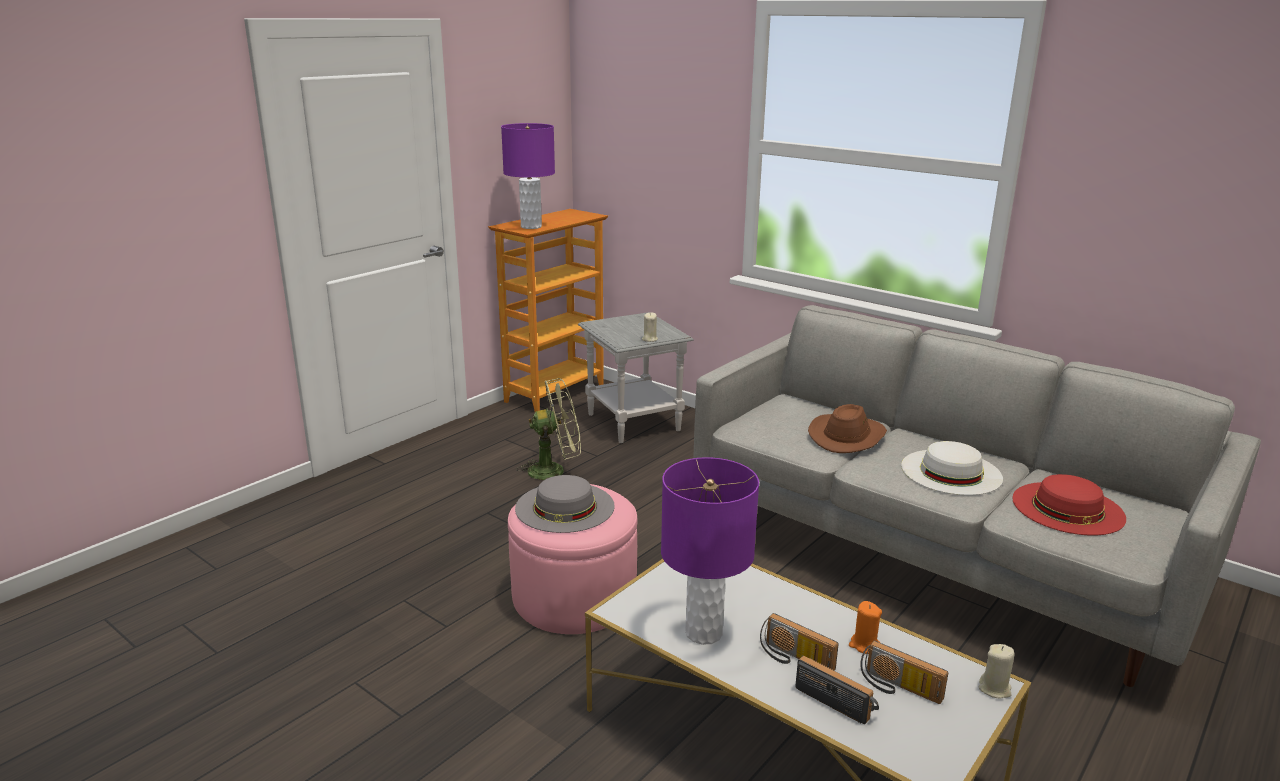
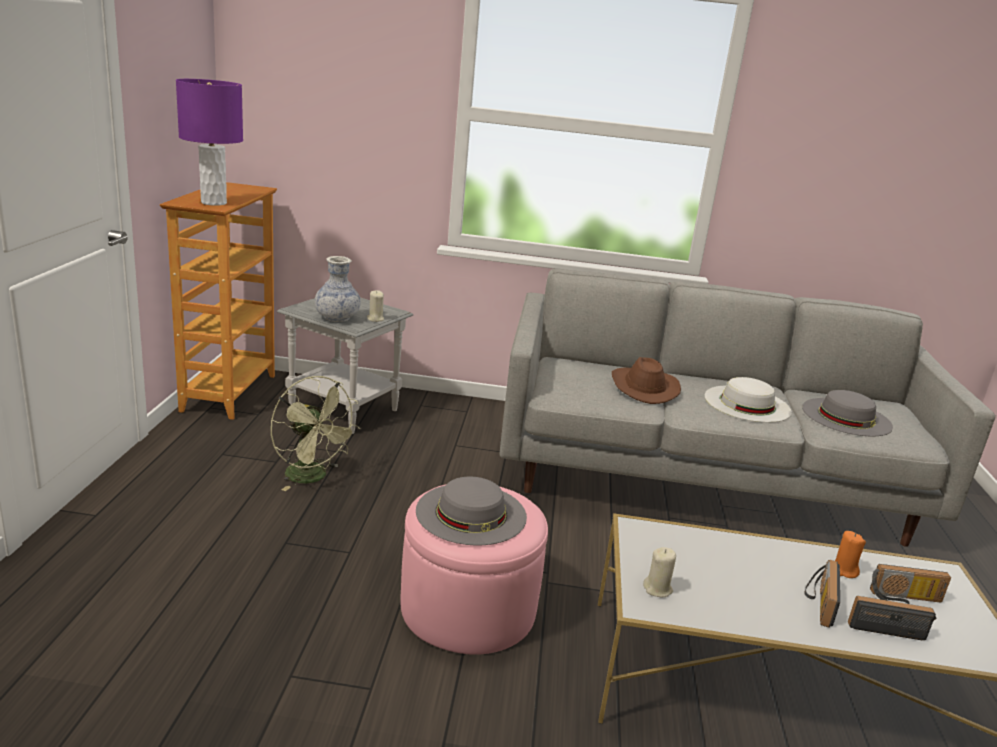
camera: 35 degrees left, 0 degrees up
(554, 470) = (313, 477): green fan -> green fan turned 90 degrees clockwise
(617, 334) = (337, 318): none -> vase
(704, 632) = (732, 603): purple table lamp -> none
(794, 659) = (818, 602): radio -> radio turned 105 degrees clockwise
(995, 689) = (952, 576): beige candle -> beige candle (657, 589)
(1068, 508) = (846, 417): red hat -> grey hat

